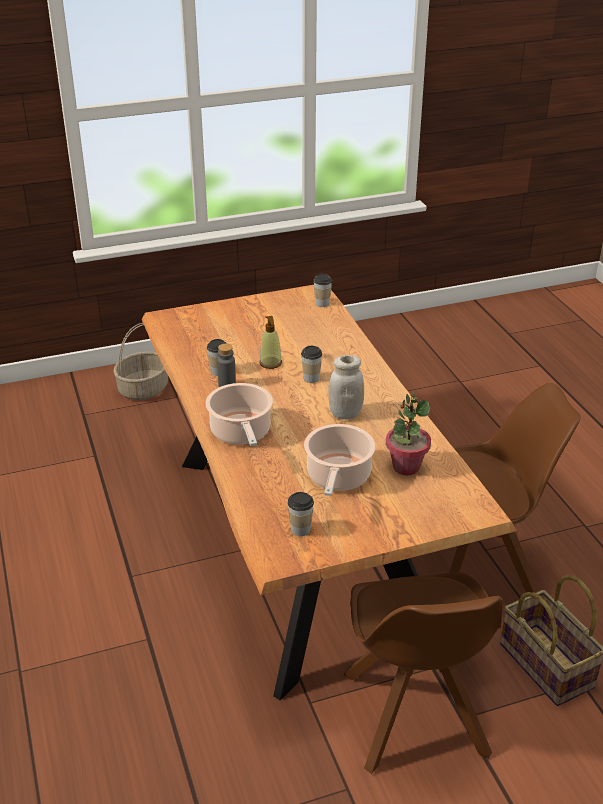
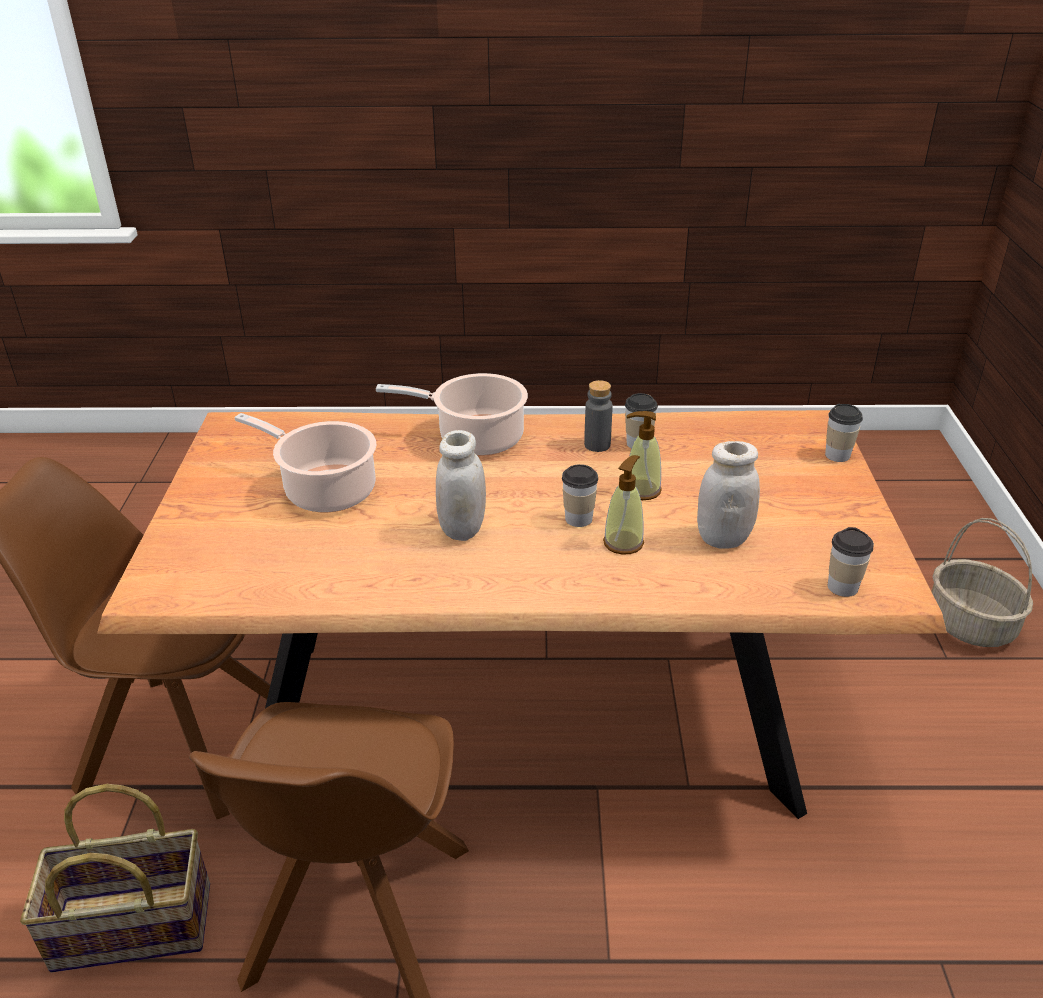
camera: 110 degrees right, 0 degrees up
(300, 529) = (260, 445): cup -> cup (837, 455)
(302, 335) = (723, 538): none -> white jar
(324, 361) = (623, 542): none -> soap dispenser
(406, 467) = (297, 551): potted plant -> none

